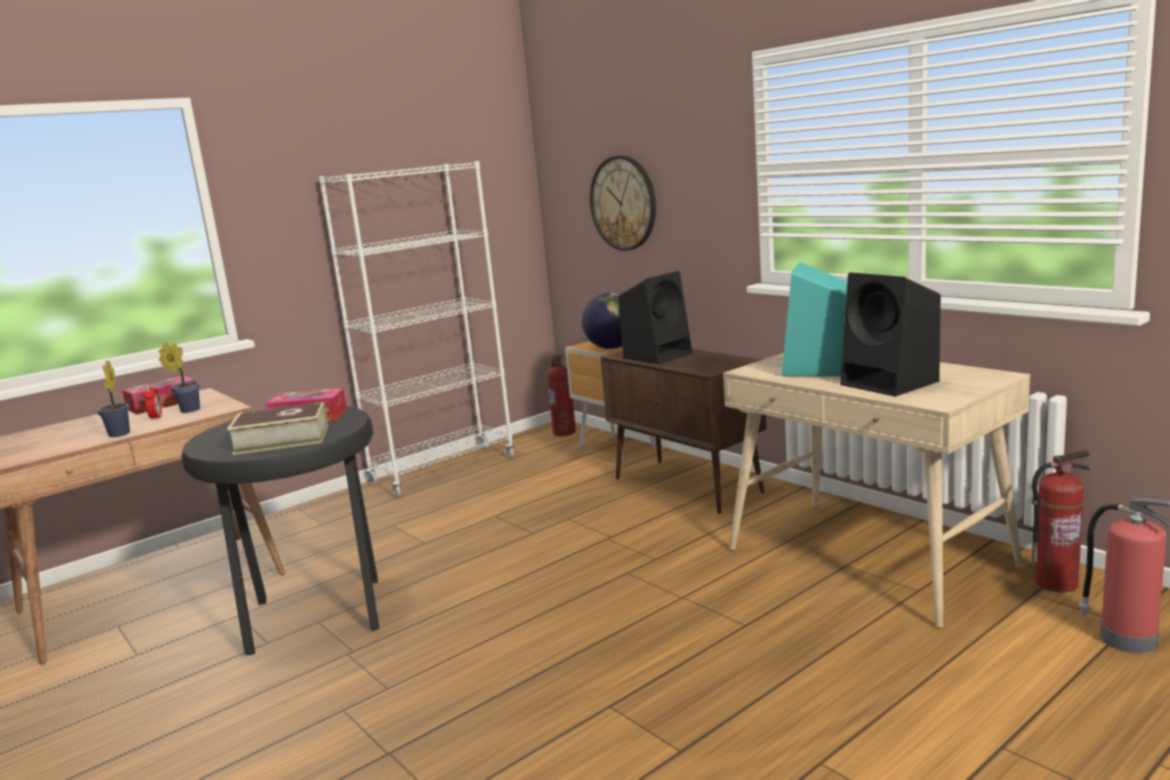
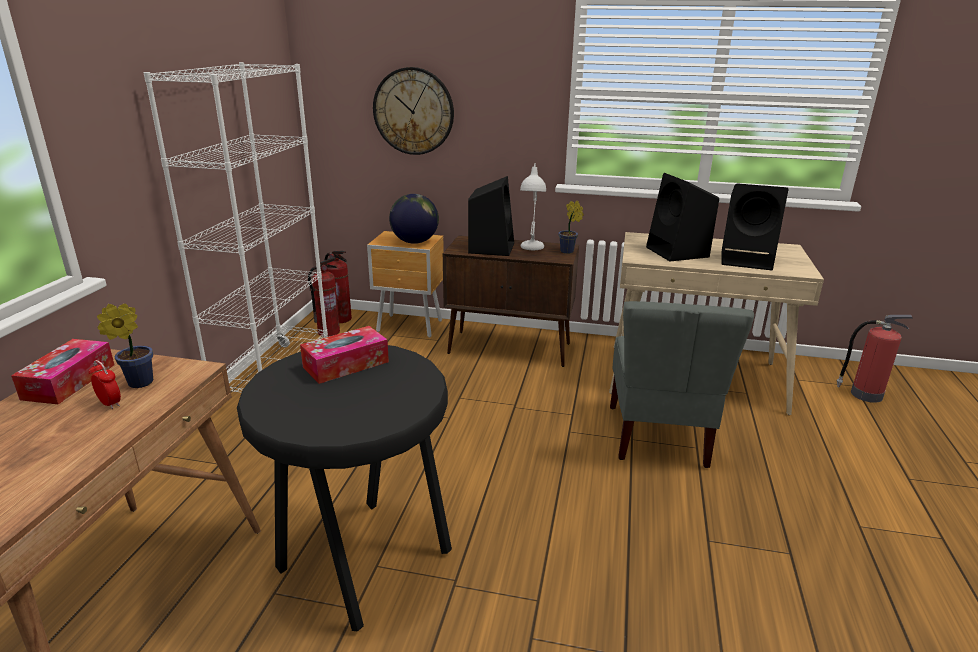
camera: 40 degrees left, 10 degrees up
(118, 435) = (104, 440): potted plant -> potted plant (568, 252)
(282, 439) = (379, 397): book -> none
(696, 360) = (530, 249): none -> white table lamp
(718, 603) = (659, 436): none -> grey chair
(817, 369) = (678, 252): turquoise speaker -> black speaker
(1056, 583) = (797, 369): fire extinguisher -> fire extinguisher (329, 332)

